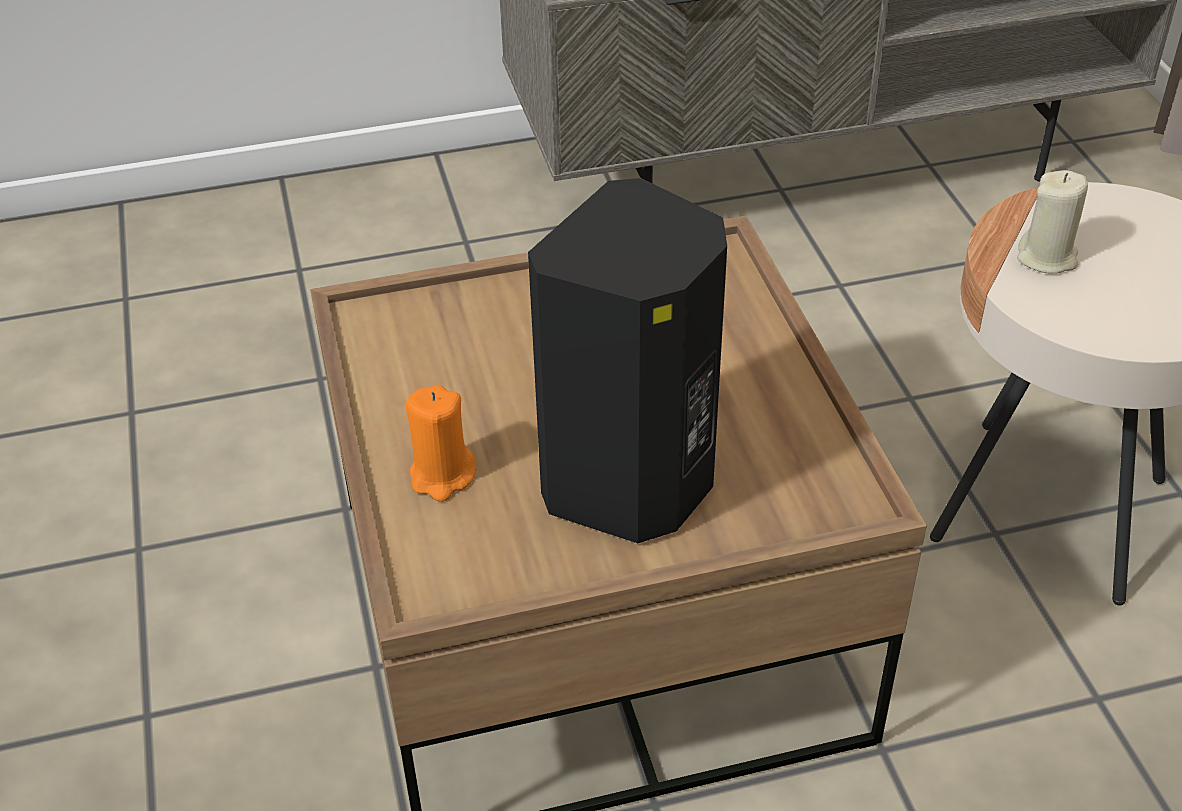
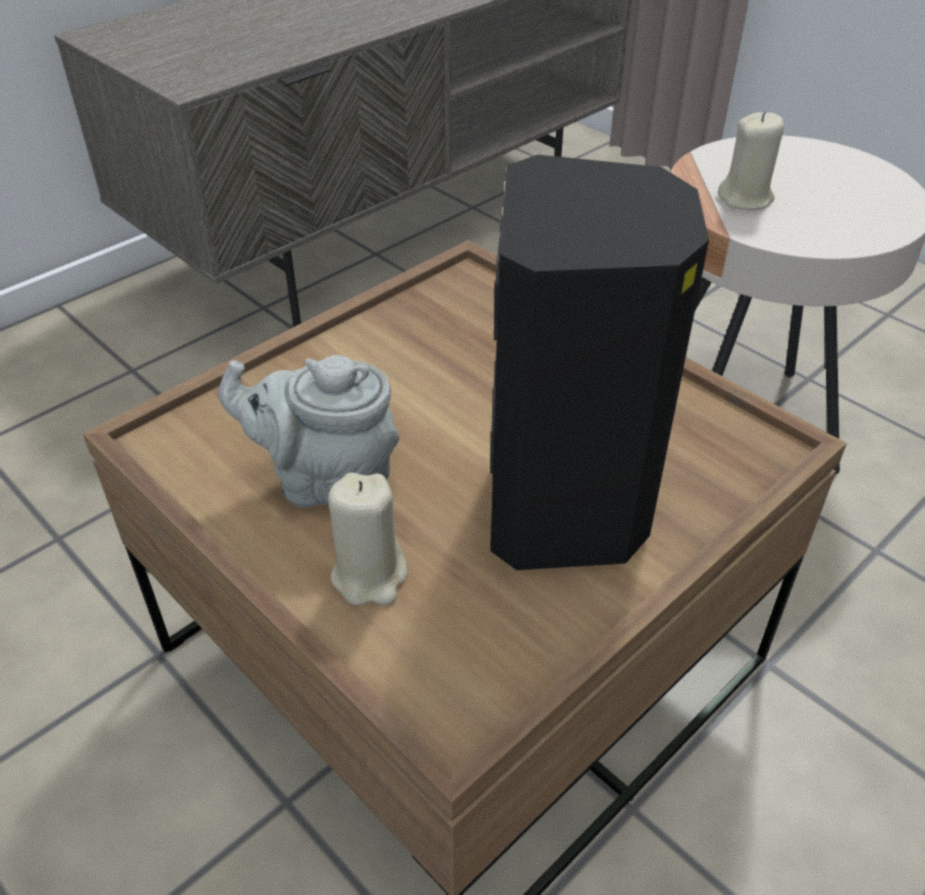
camera: 30 degrees left, 0 degrees up
(442, 476) = (370, 576): orange candle -> beige candle
(462, 394) = (327, 483): none -> grey teapot

